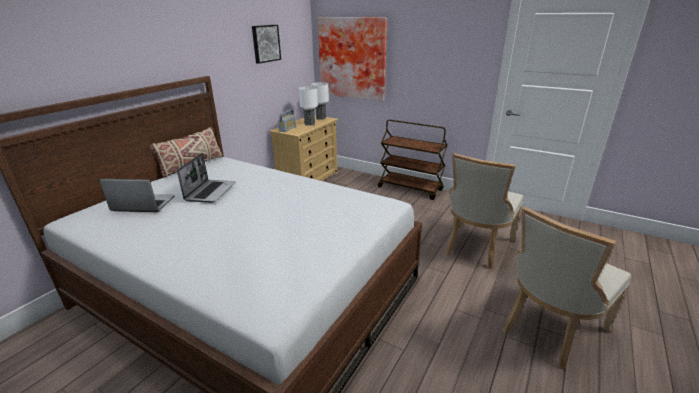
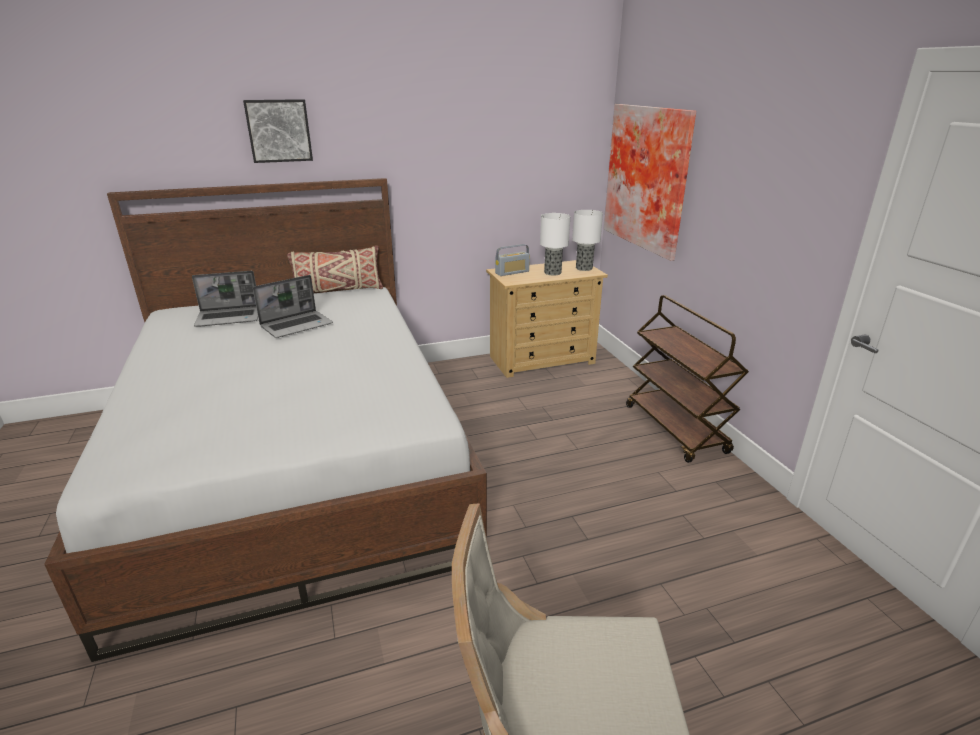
camera: 40 degrees right, 0 degrees up
(142, 204) = (229, 317): laptop -> laptop turned 120 degrees clockwise
(265, 43) = (504, 140): picture -> picture (279, 131)
(476, 247) = (645, 574): beige chair -> none

